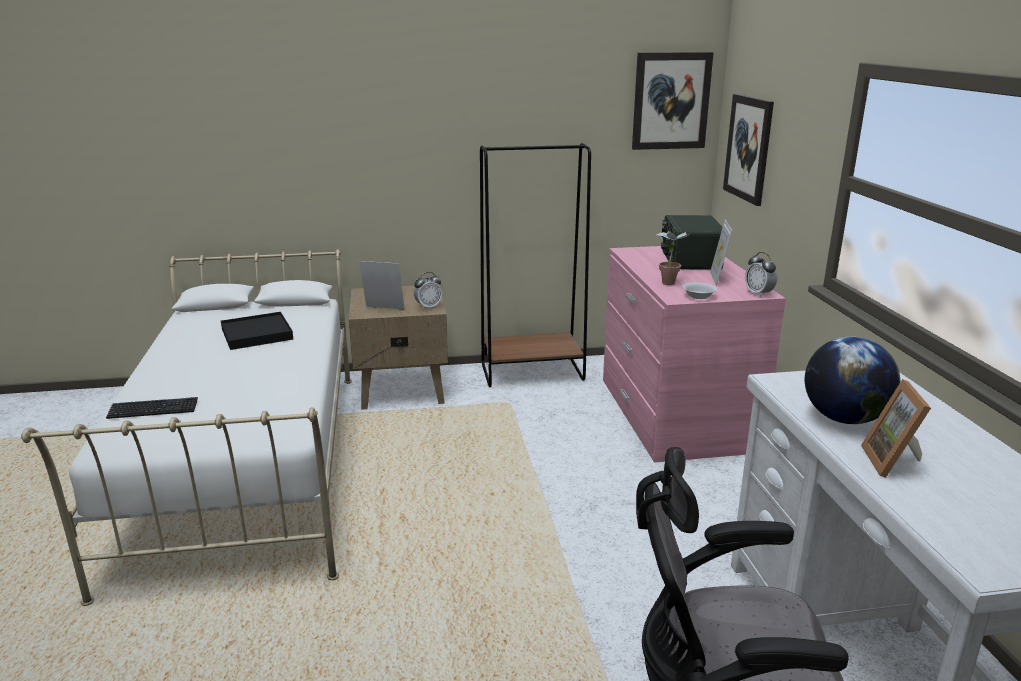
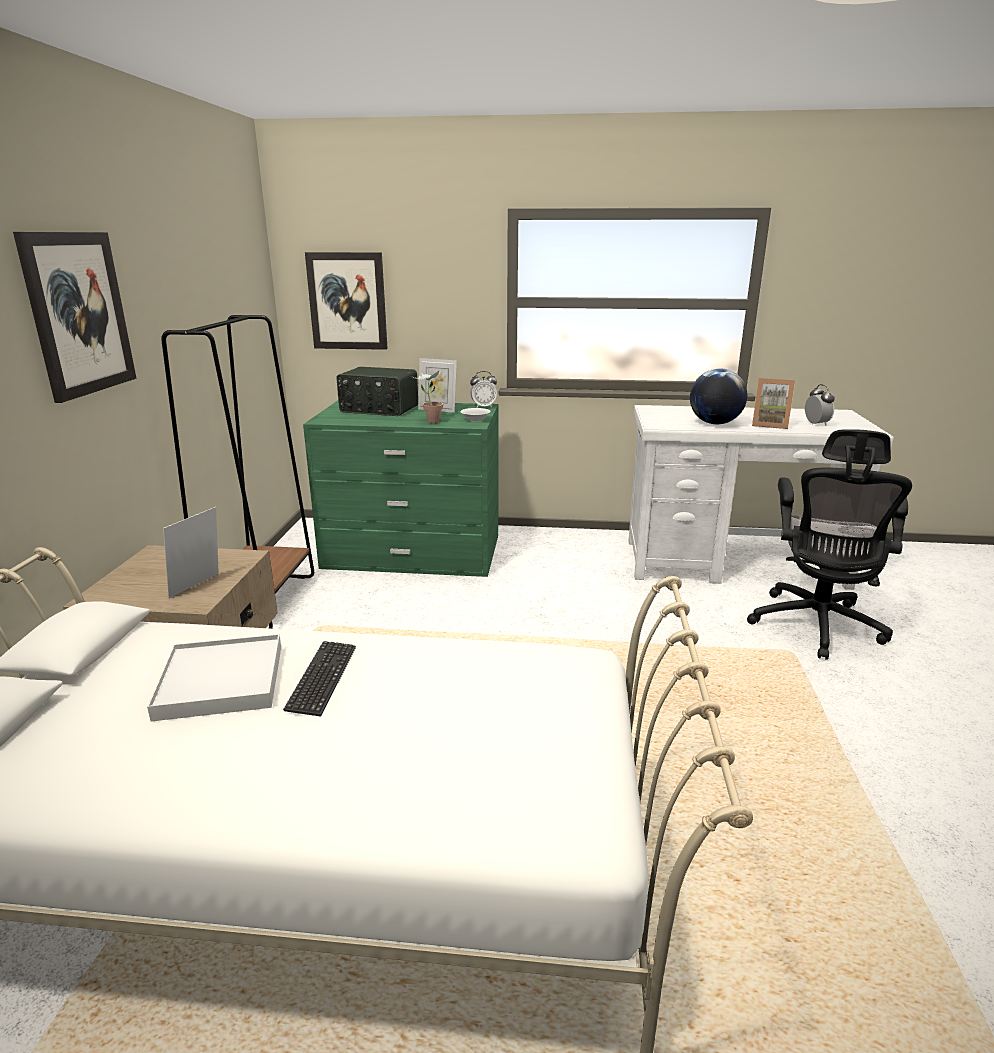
camera: 75 degrees left, 0 degrees up
(153, 410) = (481, 779): keyboard -> keyboard (322, 679)
(257, 334) = (221, 681): black tray -> white tray
(428, 307) = (231, 558): alarm clock -> alarm clock (816, 424)
(671, 101) = (249, 264): picture -> picture (78, 314)
(675, 413) = (413, 551): pink dresser -> green dresser

